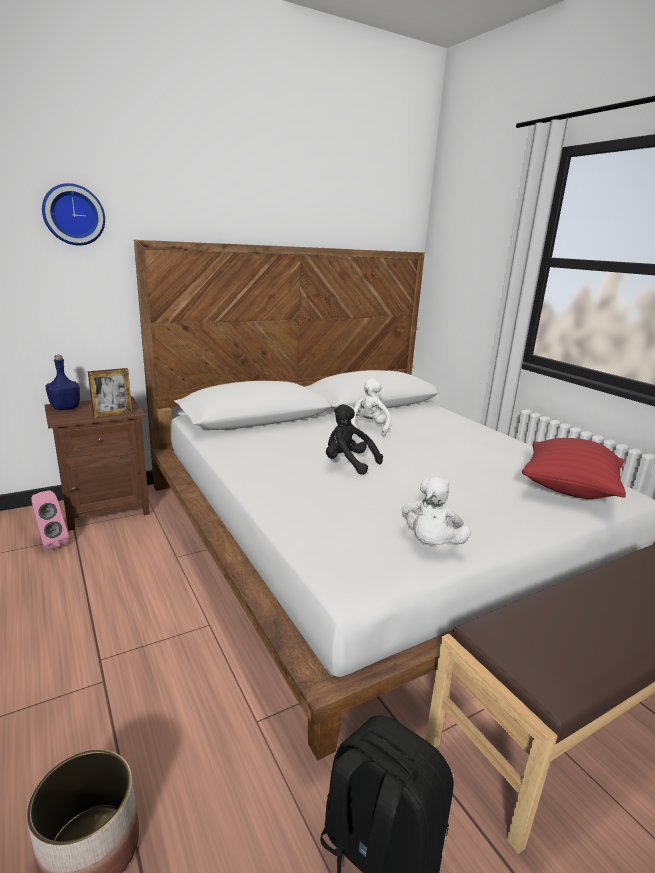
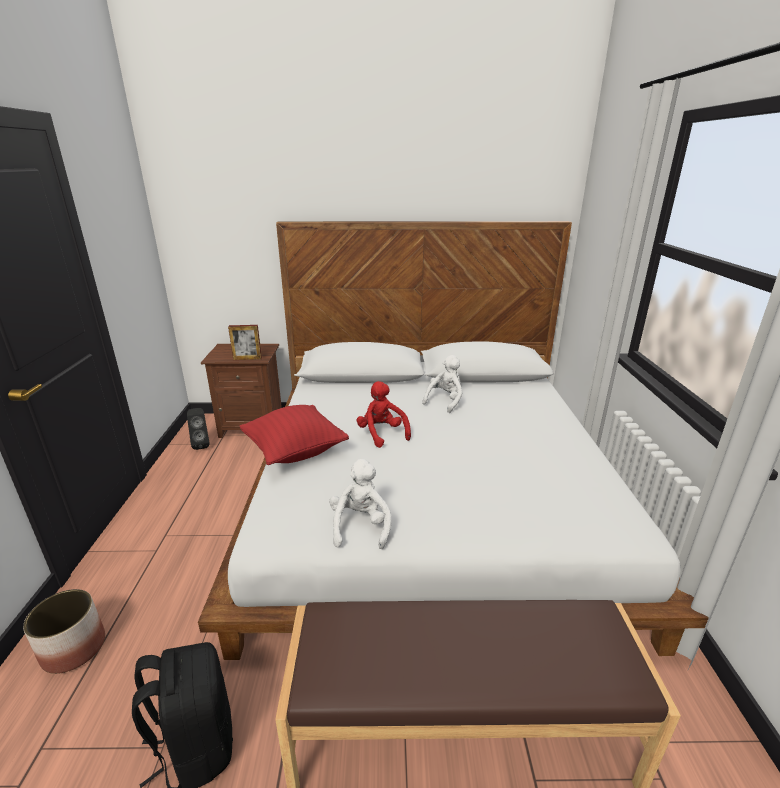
camera: 30 degrees right, 5 degrees up
(50, 543) = (201, 444): pink speaker -> black speaker
(65, 408) = (225, 348): blue bottle -> none
(73, 215) = (235, 204): wall clock -> none
(348, 463) = (382, 434): black plush toy -> red plush toy
(431, 543) = (360, 526): white plush toy -> white plush toy turned 135 degrees clockwise
(569, 489) = (569, 512): red pillow -> red pillow (295, 452)

